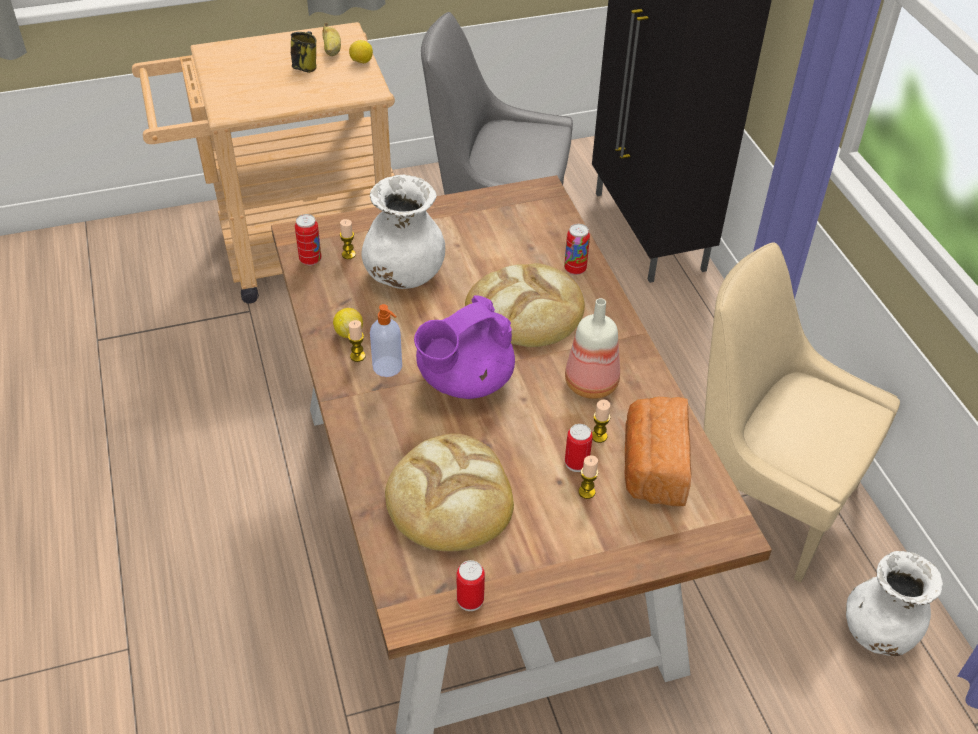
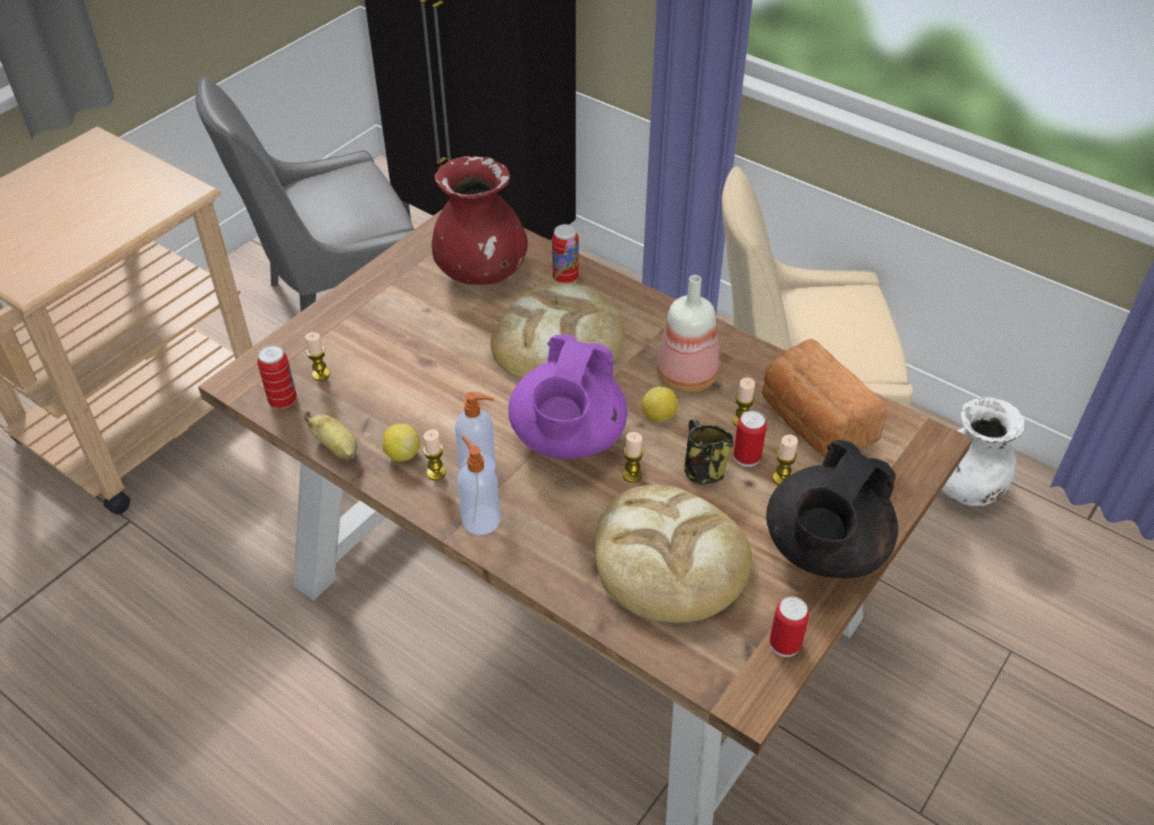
camera: 35 degrees left, 0 degrees up
(305, 66) = (81, 196): mug -> mug (702, 471)
(332, 51) = (97, 167): banana -> banana (337, 448)
(355, 401) = (480, 519): none -> soap dispenser
(361, 62) = (146, 166): lemon -> lemon (659, 417)
(404, 275) = (403, 366): white vase -> none
(482, 429) = (632, 475): none -> candle
(520, 237) = (482, 272): none -> red vase
(564, 557) = (823, 550): none -> black teapot

